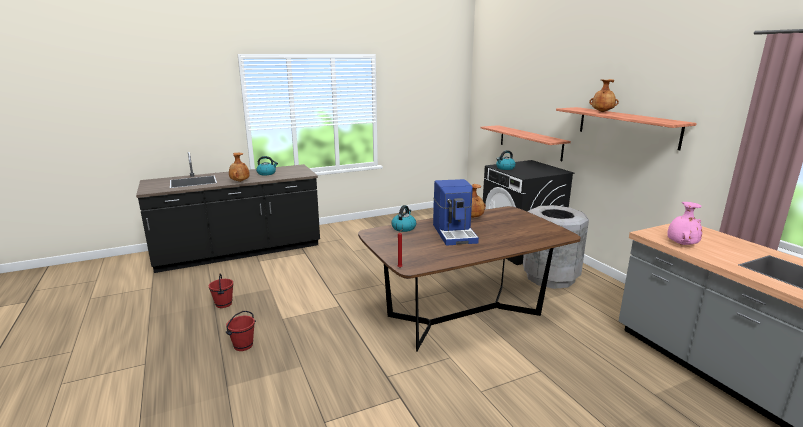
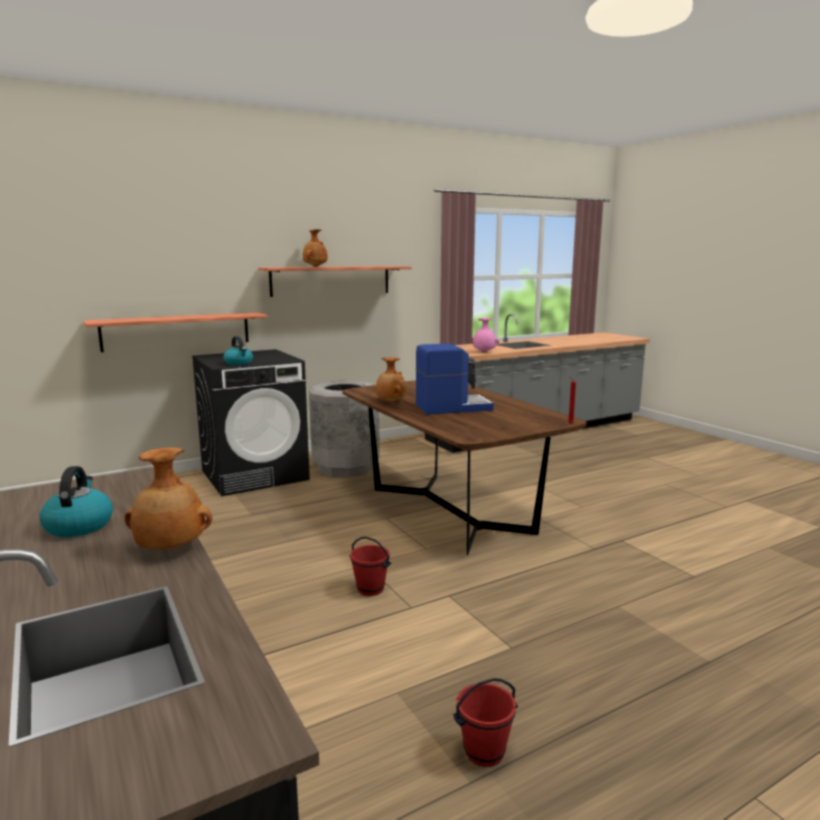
camera: 95 degrees left, 5 degrees down
(243, 346) = (611, 672): red bucket -> red bucket (371, 589)
(403, 228) = (441, 425): kettle -> none

